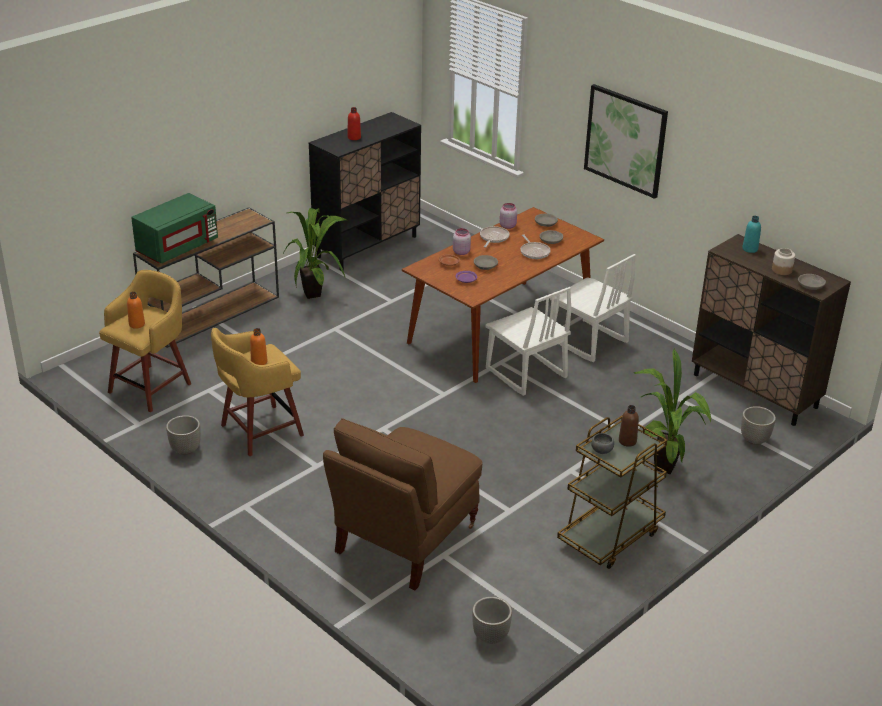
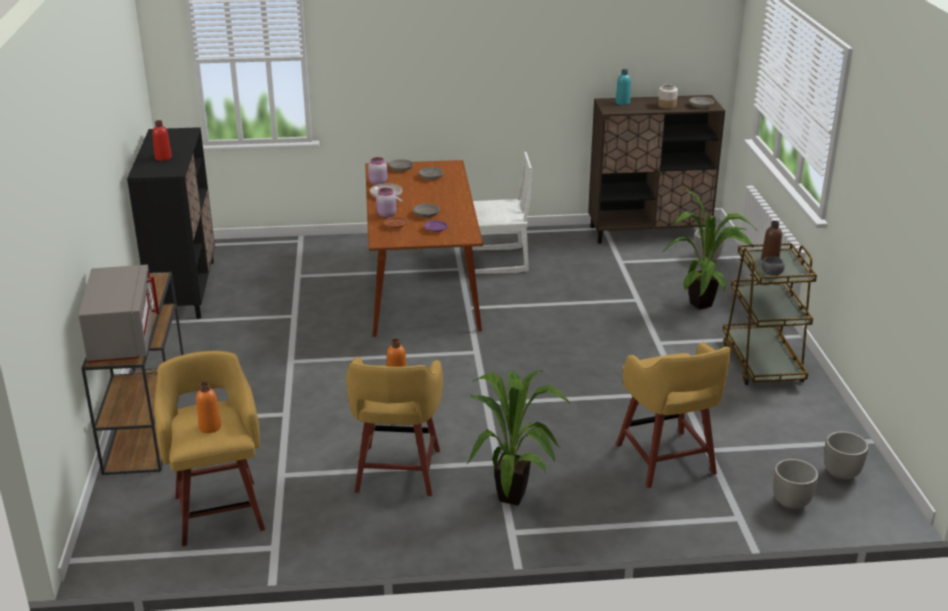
camera: 50 degrees left, 5 degrees down
(177, 247) = (122, 338): green microwave -> grey microwave
(185, 450) = (366, 533): planter -> planter (791, 503)
(316, 294) = (216, 347): potted plant -> potted plant (513, 494)
(404, 540) = (666, 461): brown chair -> yellow stool
(525, 374) = (501, 304): white chair -> none
(534, 252) = (437, 189): frying pan -> none
(625, 140) = (450, 56): picture -> none

